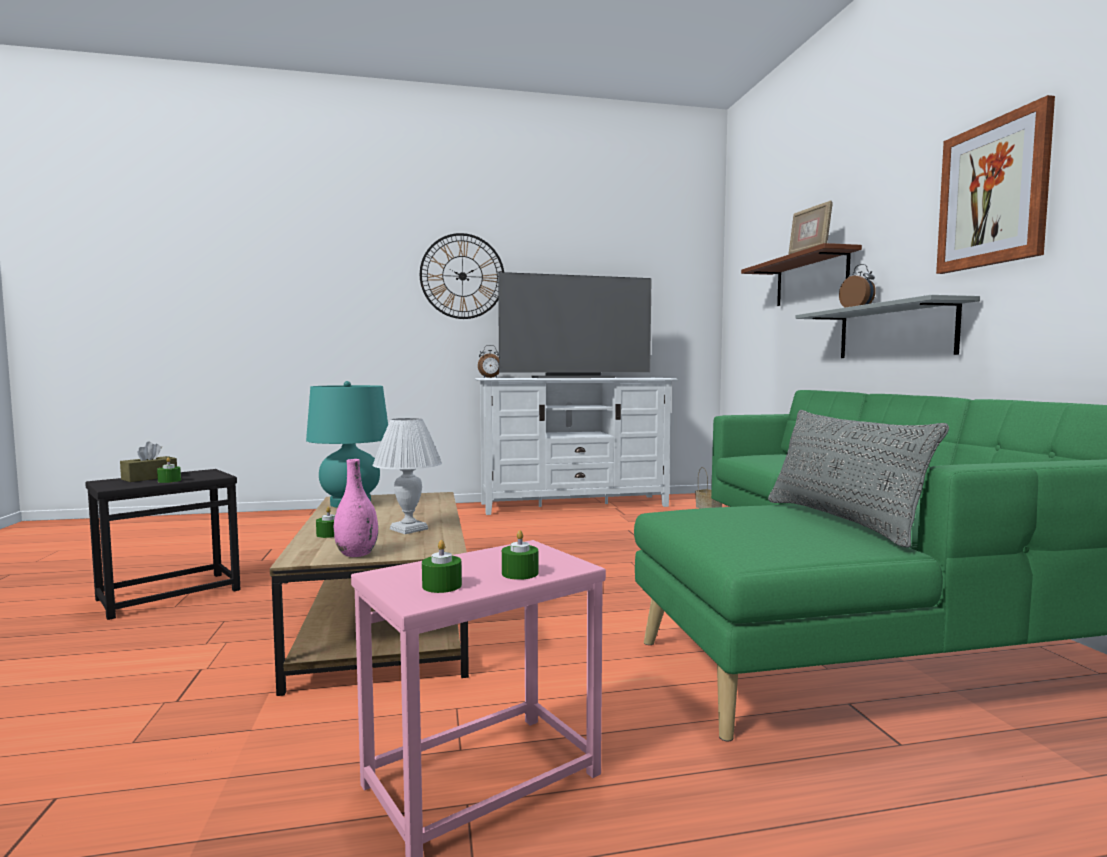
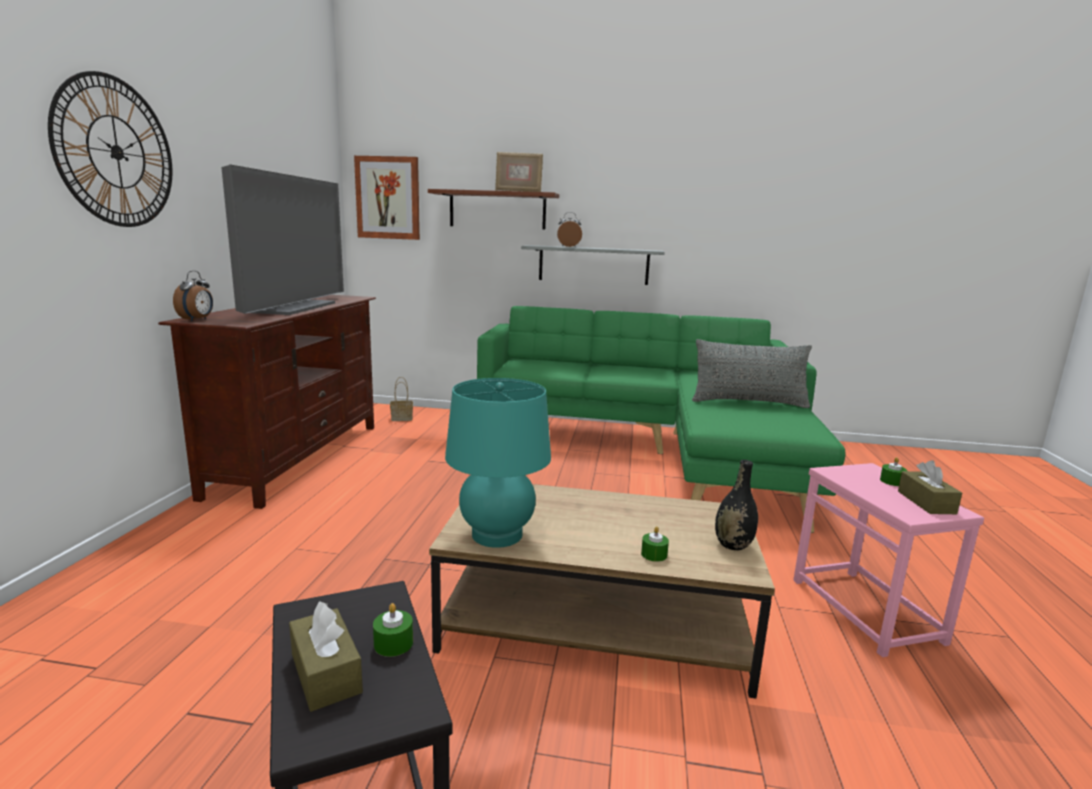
camera: 70 degrees left, 10 degrees up
(356, 554) = (733, 545): pink vase -> black vase
(408, 529) = (648, 516): white table lamp -> none
(442, 586) = (926, 502): green candle -> brown tissue box
(574, 504) = (297, 458): white tv stand -> brown tv stand
(993, 193) = (673, 189): picture -> picture (388, 198)

